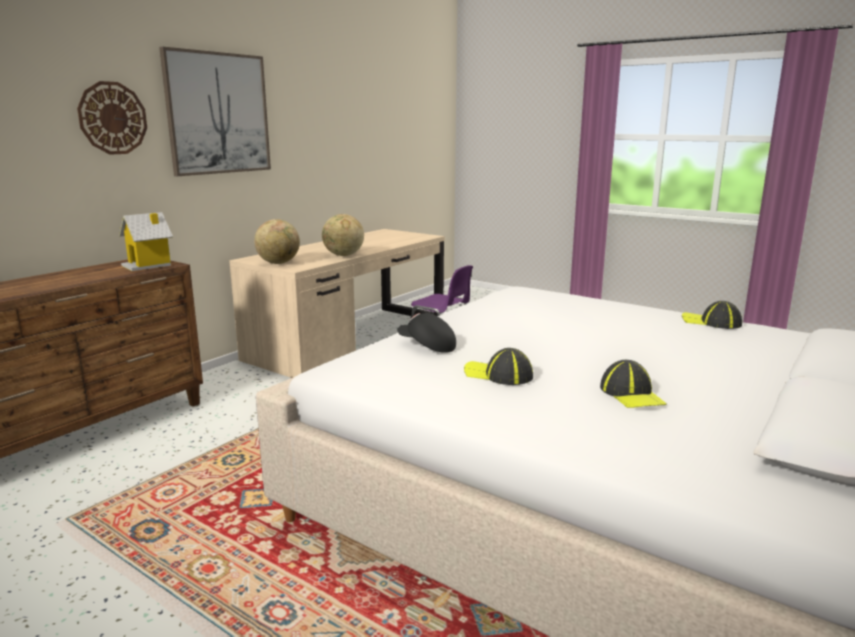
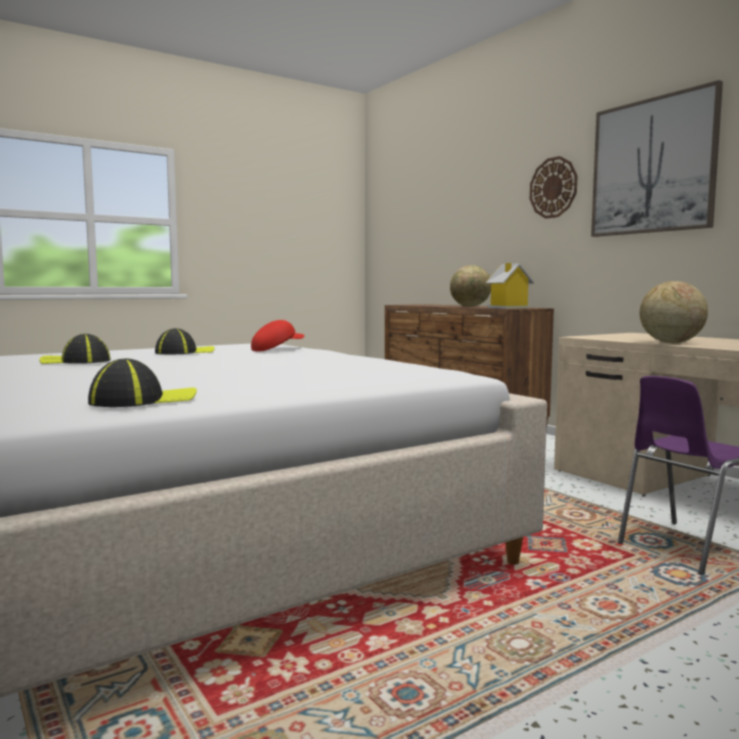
camera: 110 degrees right, 10 degrees down
(278, 263) = (614, 336): globe -> globe (470, 306)
(427, 346) = (277, 350): black cap -> red cap

